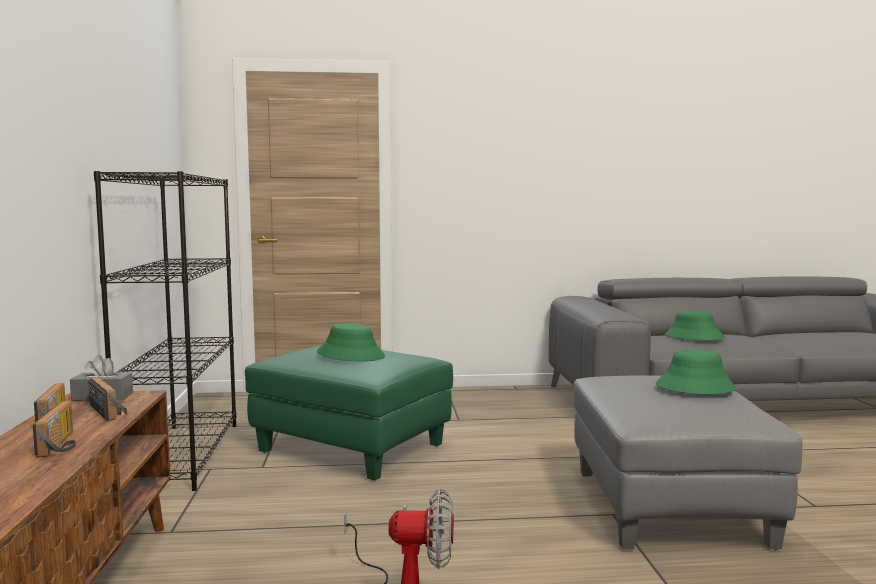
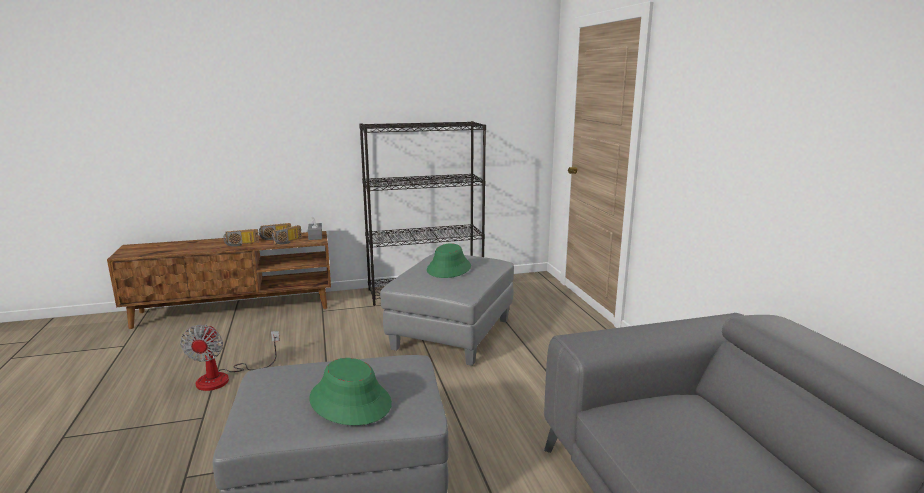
camera: 80 degrees right, 10 degrees up
(352, 448) = (452, 335): green ottoman -> grey ottoman
(693, 337) = (702, 443): green hat -> none

